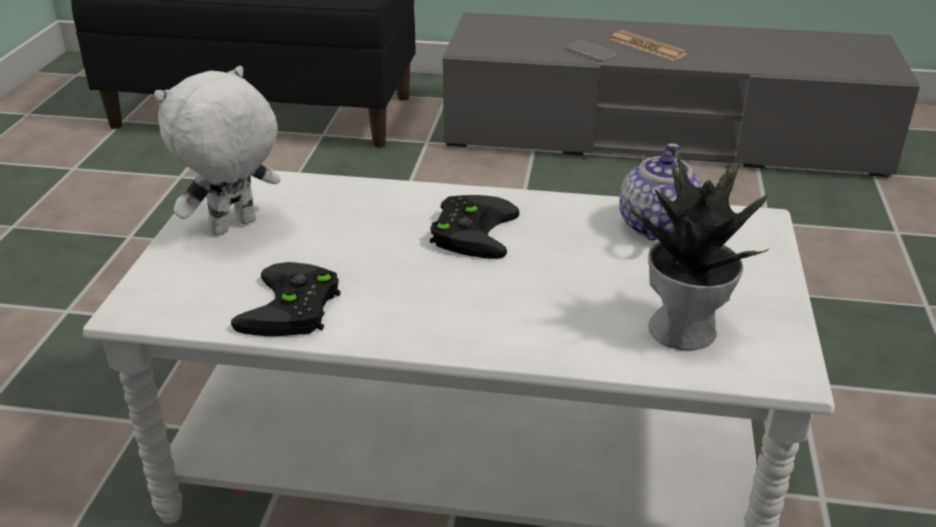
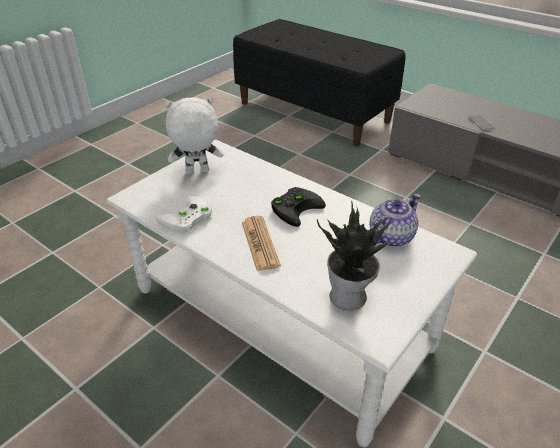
camera: 30 degrees right, 5 degrees up
(292, 309) = (186, 219): black game controller -> white game controller
(647, 47) = (519, 128): newspaper -> newspaper (260, 243)

